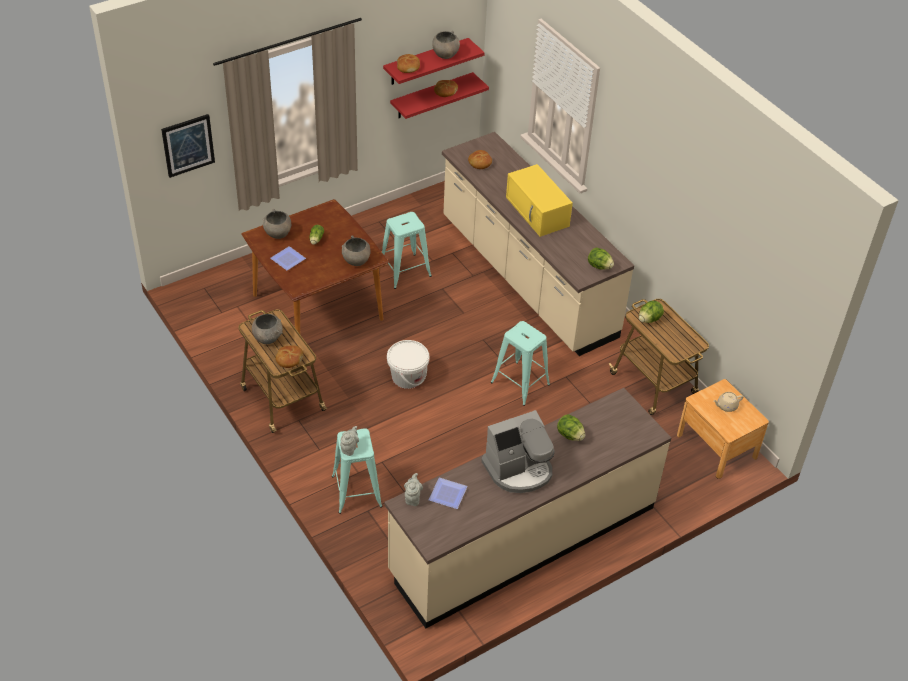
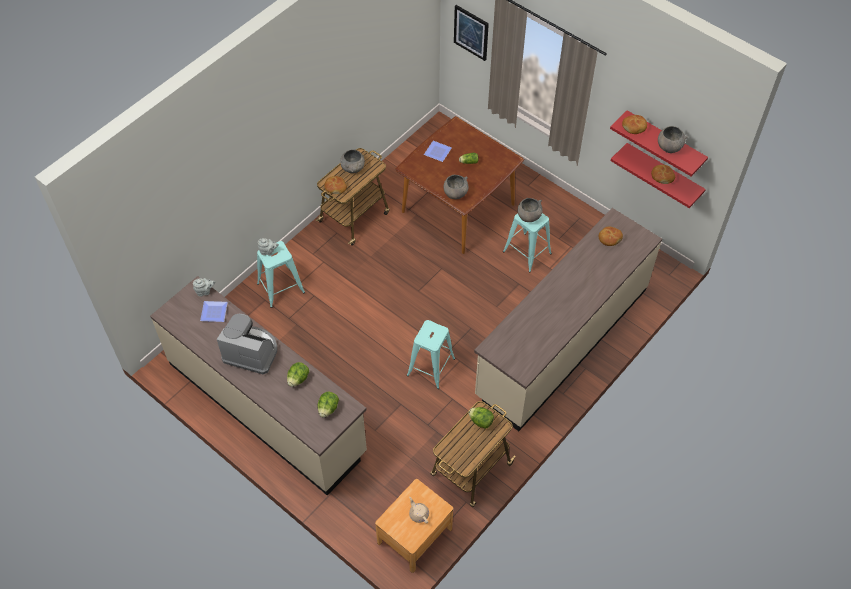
camera: 75 degrees right, 10 degrees up
(277, 234) = (464, 137): grey bowl -> grey bowl (528, 217)
(407, 377) = (407, 287): white bucket -> none
(519, 469) = (251, 352): coffee machine -> coffee machine turned 150 degrees clockwise
(538, 212) = (563, 297): yellow microwave -> none
(599, 266) = (511, 359): lettuce -> lettuce (328, 408)

